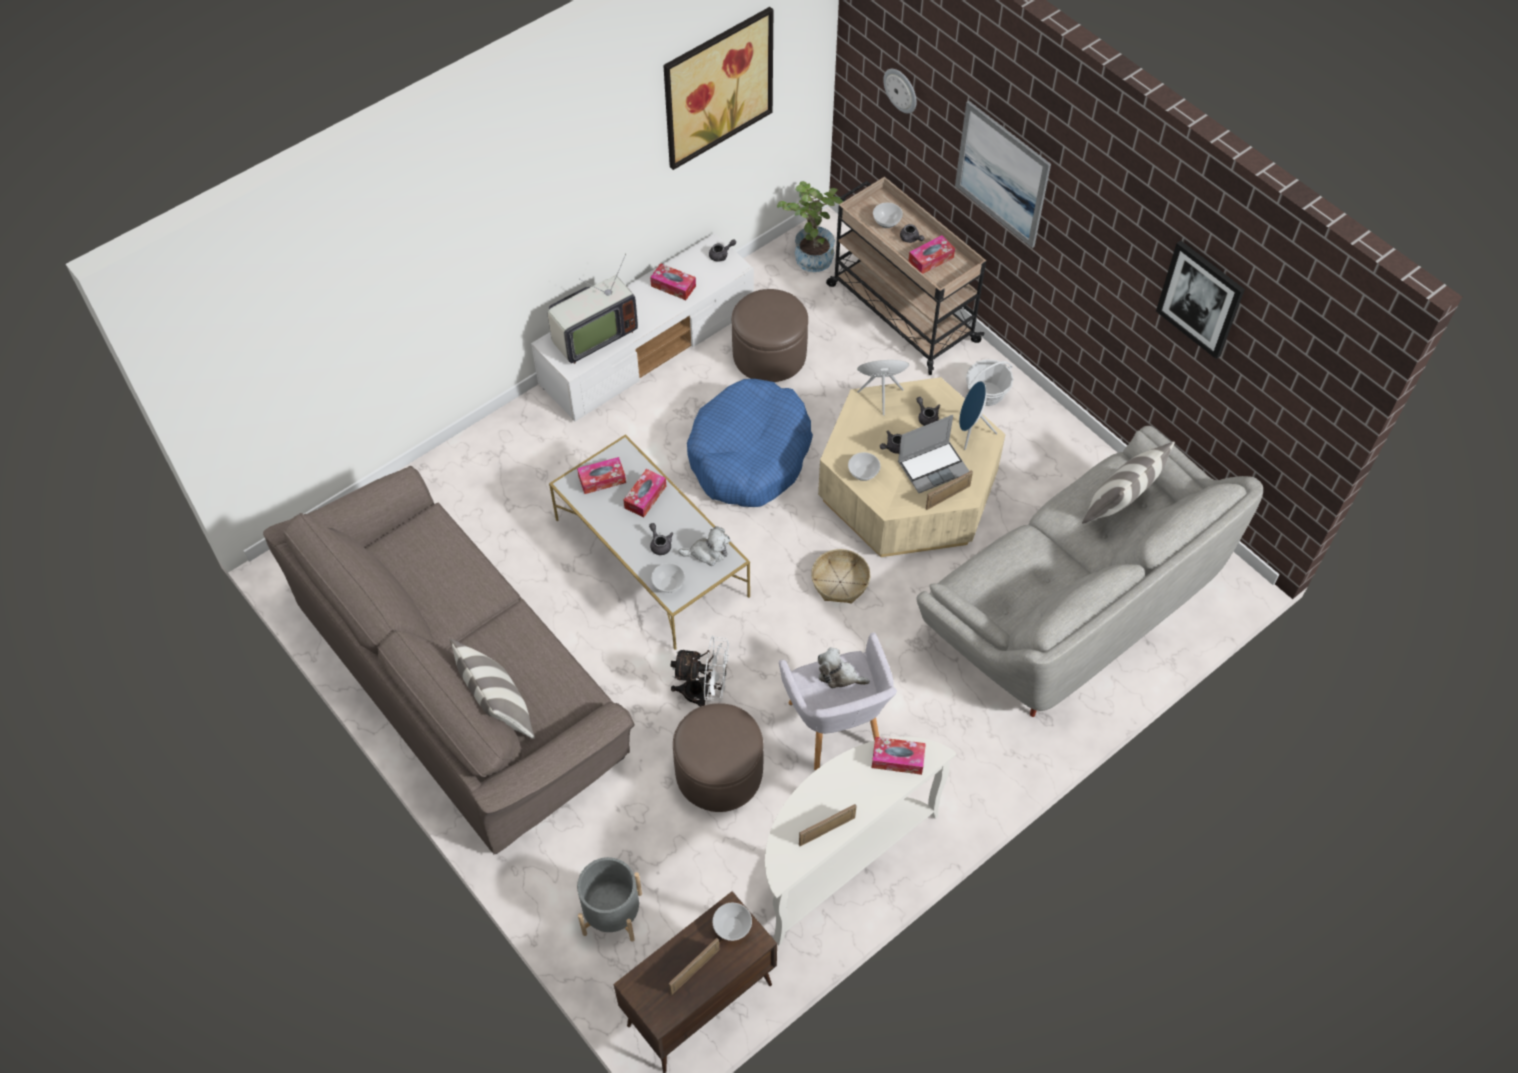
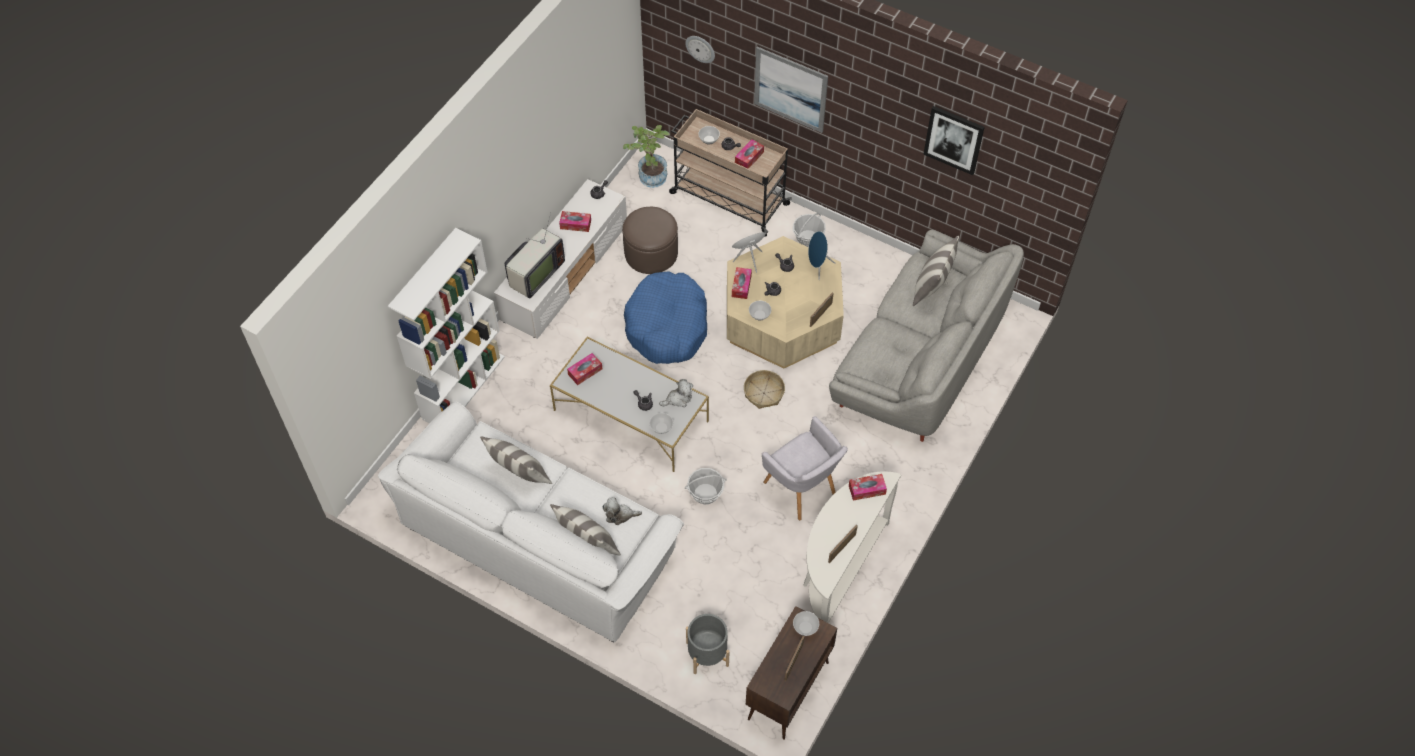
camera: 20 degrees left, 0 degrees up
(453, 589) = (519, 475): none -> pillow
(457, 455) = (463, 387): none -> white bookcase
(463, 682) = (539, 538): brown sofa -> white sofa
(645, 497) = (620, 374): tissue box -> tissue box (741, 286)
(704, 693) = (705, 494): white fan -> basket
(717, 87) = (581, 80): picture -> none
(719, 772) = (737, 541): brown ottoman -> none
(839, 675) = (800, 451): plush toy -> plush toy (620, 515)
(933, 467) = (803, 297): laptop -> none

